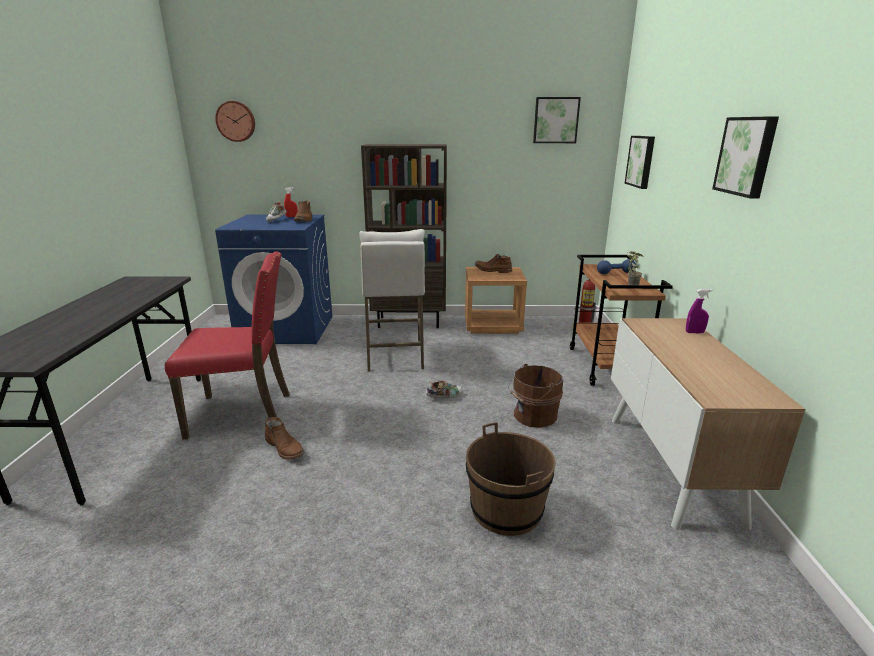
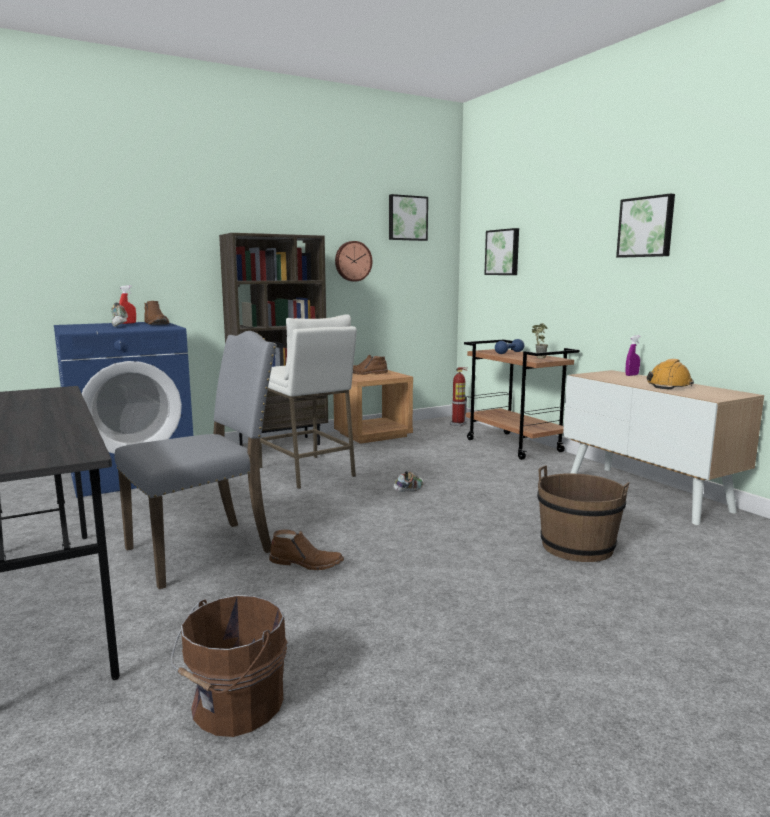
camera: 30 degrees left, 10 degrees down
(236, 121) = (41, 201): wall clock -> wall clock (352, 261)
(243, 413) = (204, 550): red chair -> grey chair
(532, 416) = (506, 487): brown bucket -> brown bucket (233, 706)
(705, 361) = (669, 385): none -> orange hard hat

